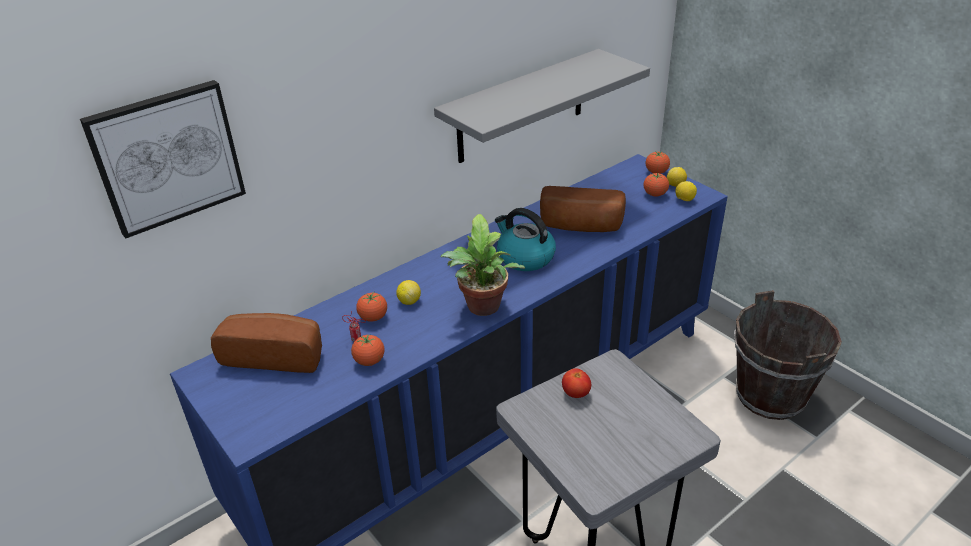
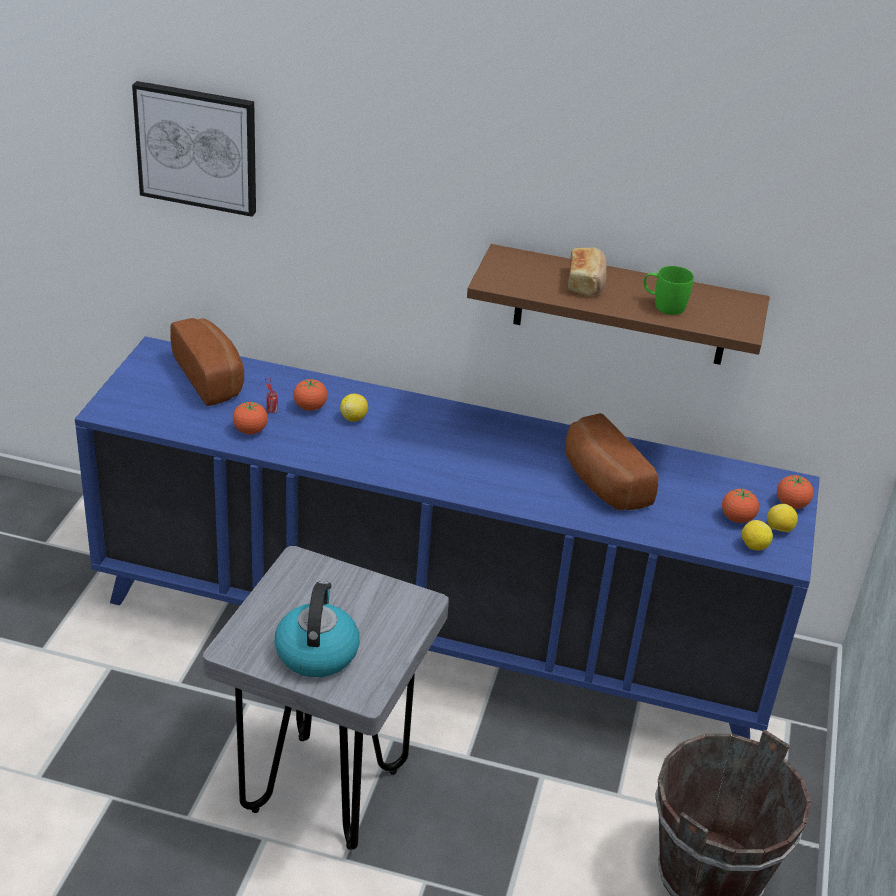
camera: 50 degrees right, 0 degrees up
(483, 309) = (387, 468): potted plant -> none
(521, 107) = (621, 306): grey shelf -> brown shelf
(524, 93) = (586, 283): none -> bread
(524, 257) = (500, 463): kettle -> kettle (316, 651)
(575, 393) = (352, 591): tomato -> none
(577, 79) = (663, 305): none -> green mug

